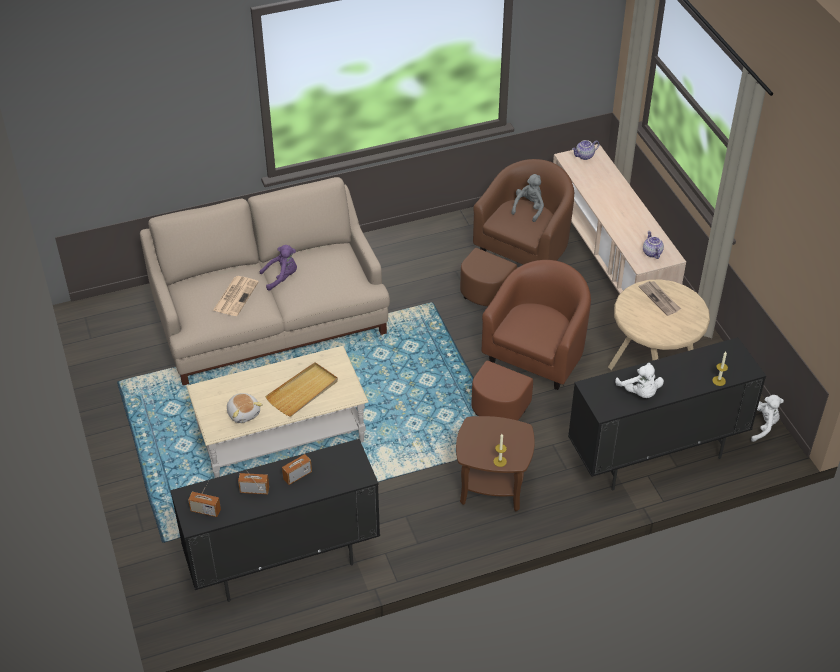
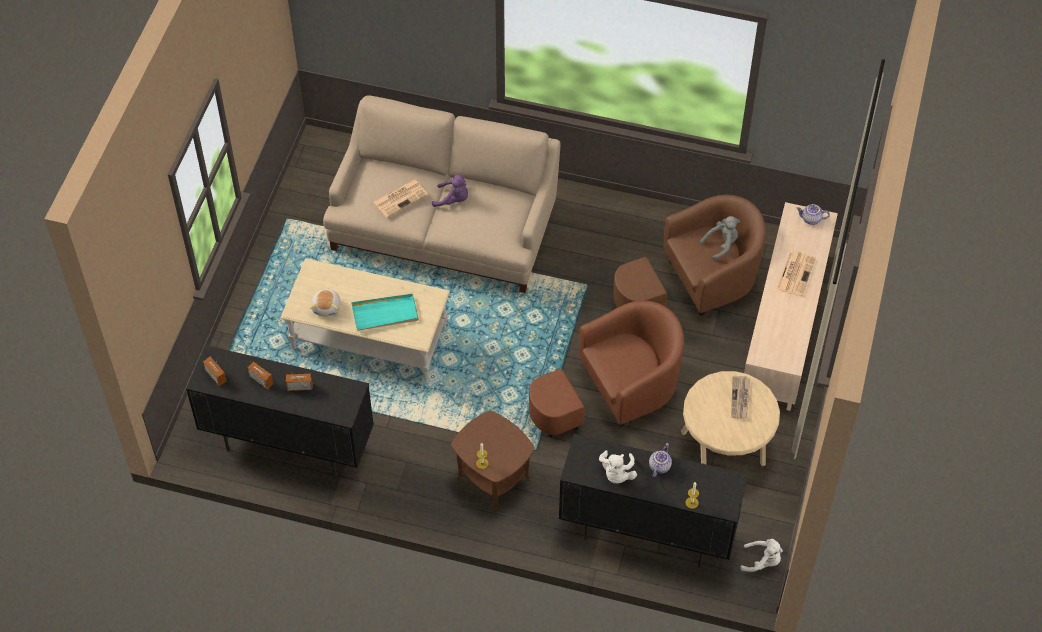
camera: 35 degrees right, 10 degrees up
(303, 391) = (385, 314): beige tray -> turquoise tray
(610, 196) = (795, 273): none -> newspaper
(651, 253) = (778, 350): teapot -> teapot (659, 466)

